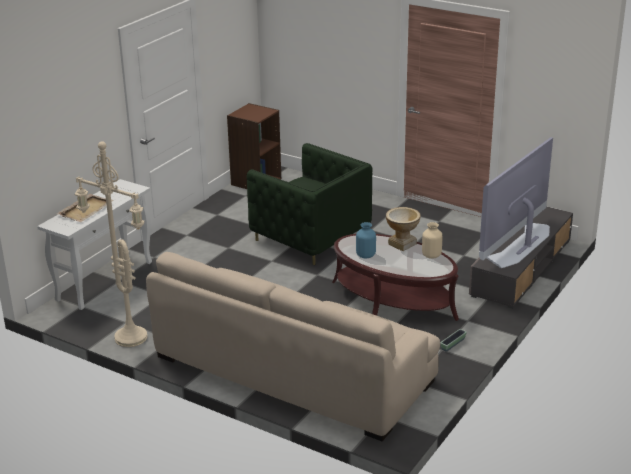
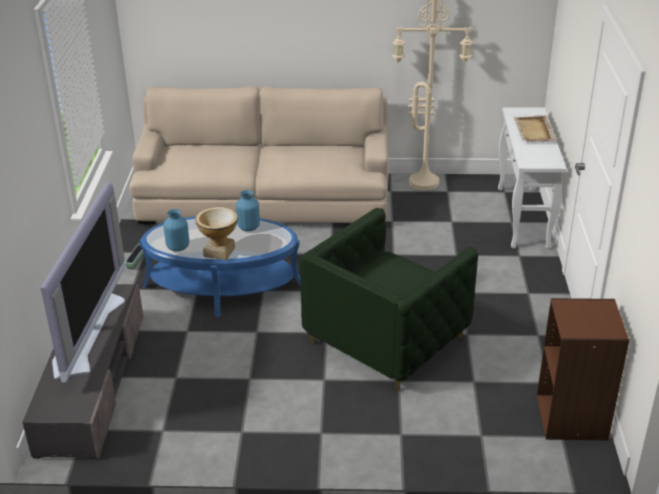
camera: 150 degrees right, 5 degrees up
(311, 237) = (386, 339): green armchair -> green armchair turned 60 degrees counterclockwise
(393, 300) = (223, 287): brown coffee table -> blue coffee table
(431, 255) = (178, 247): beige vase -> blue vase

